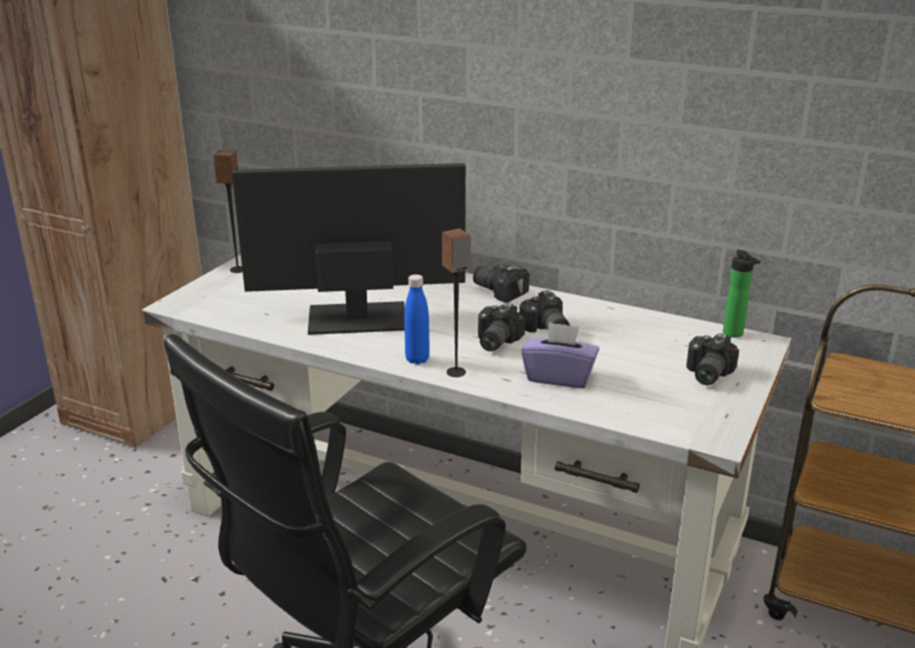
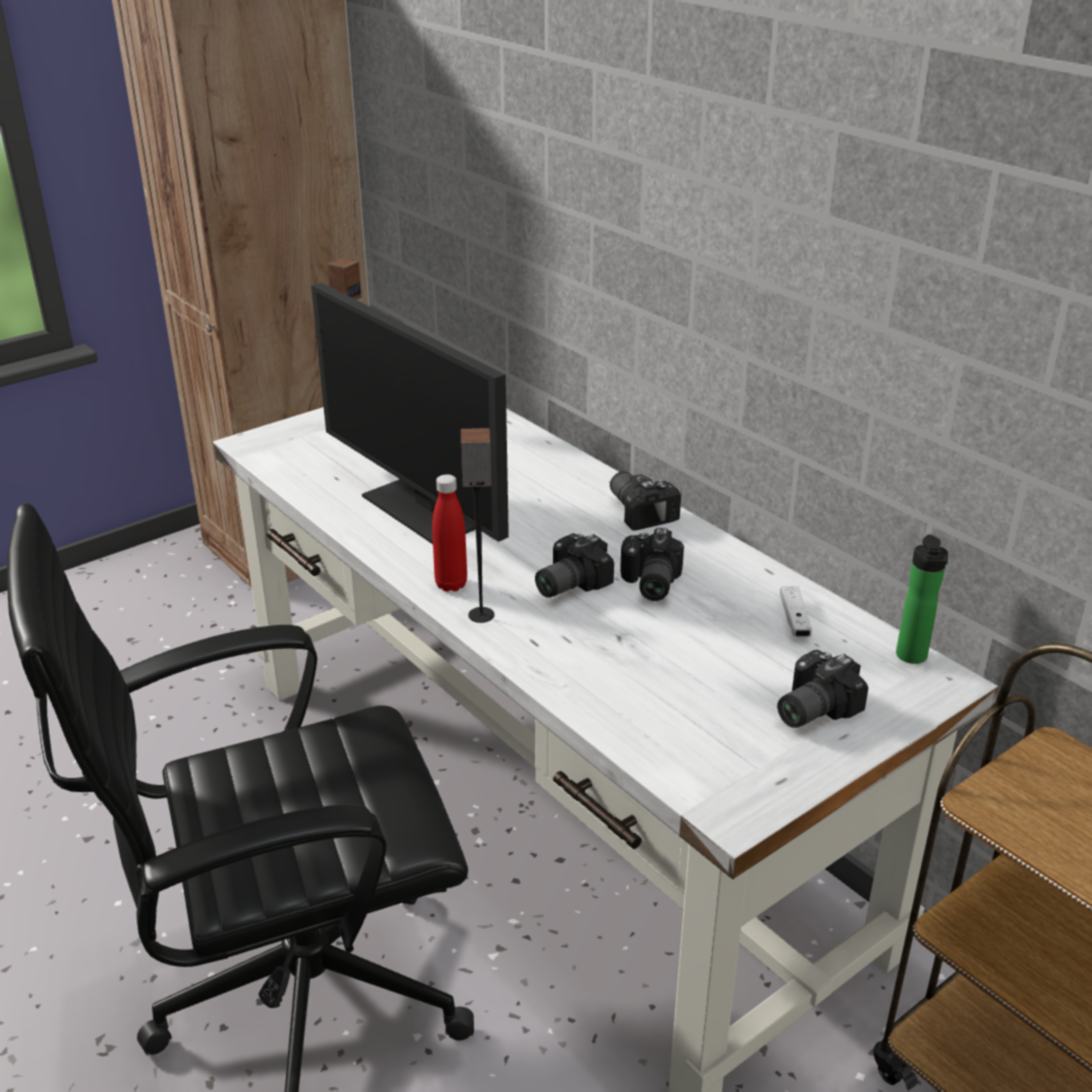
camera: 25 degrees right, 5 degrees up
(356, 318) = (430, 508): monitor -> monitor turned 150 degrees counterclockwise
(417, 359) = (451, 584): blue bottle -> red bottle
(559, 377) = (604, 657): purple tissue box -> none
(651, 330) = (794, 619): none -> white game controller

